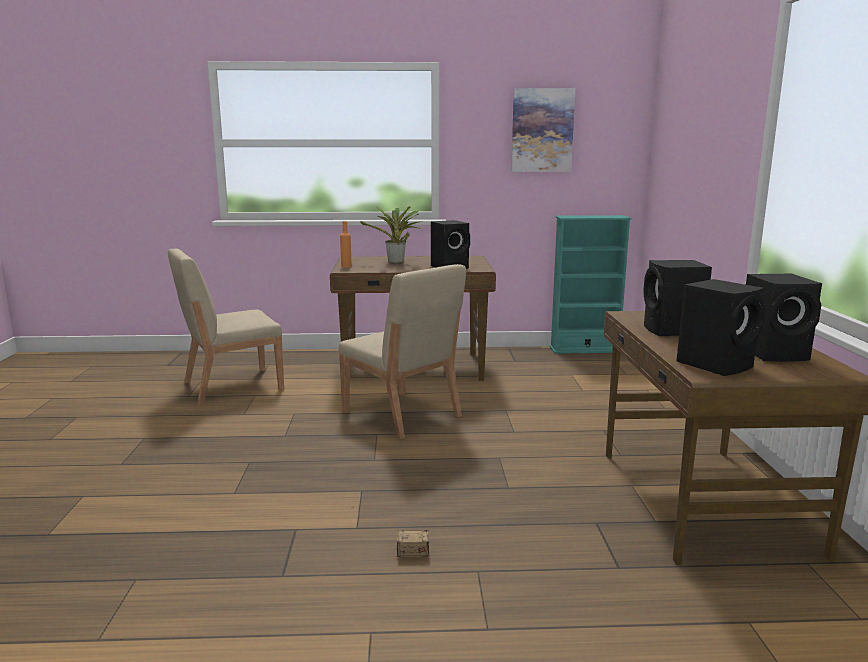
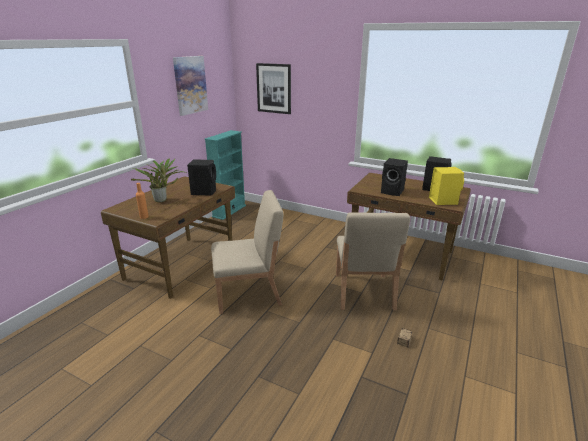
camera: 60 degrees left, 10 degrees up
(231, 385) = (102, 353): beige chair -> beige chair (363, 292)
(681, 142) = (274, 88): none -> picture
(716, 364) = (443, 200): black speaker -> yellow speaker

